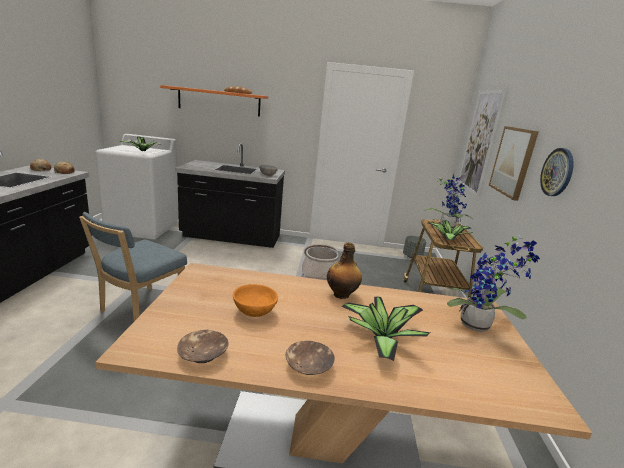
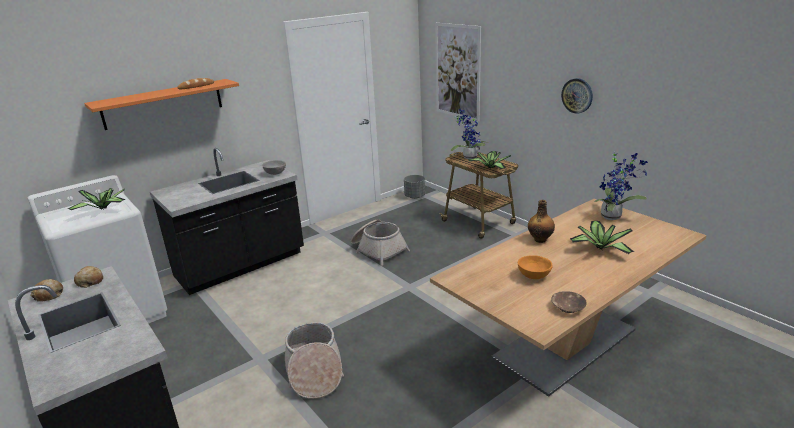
camera: 40 degrees left, 5 degrees up
(140, 310) = (314, 371): blue chair -> basket
(308, 365) = (606, 279): brown bowl -> none
(513, 161) = (519, 89): picture -> none

